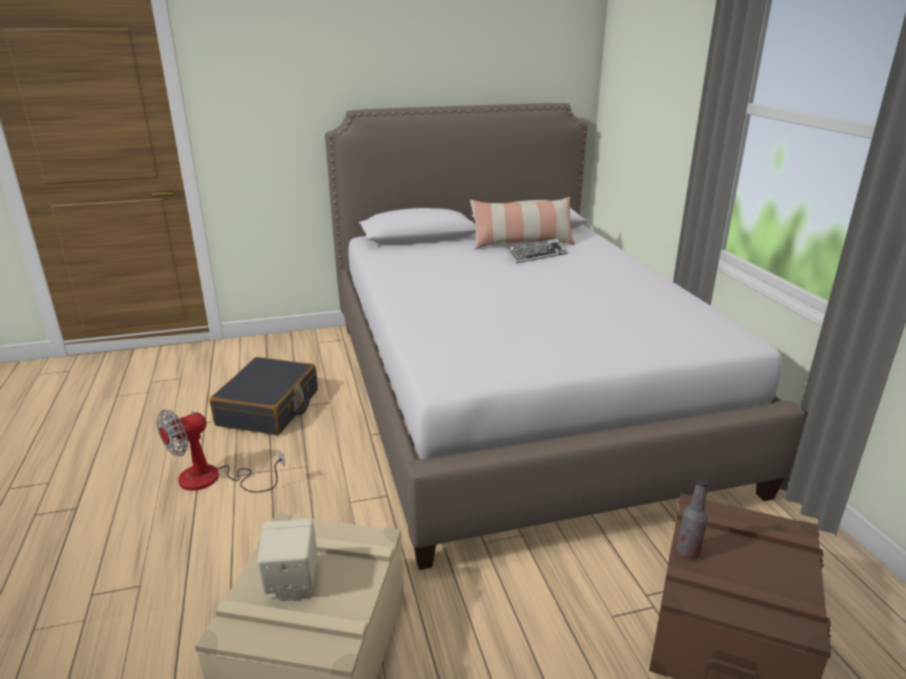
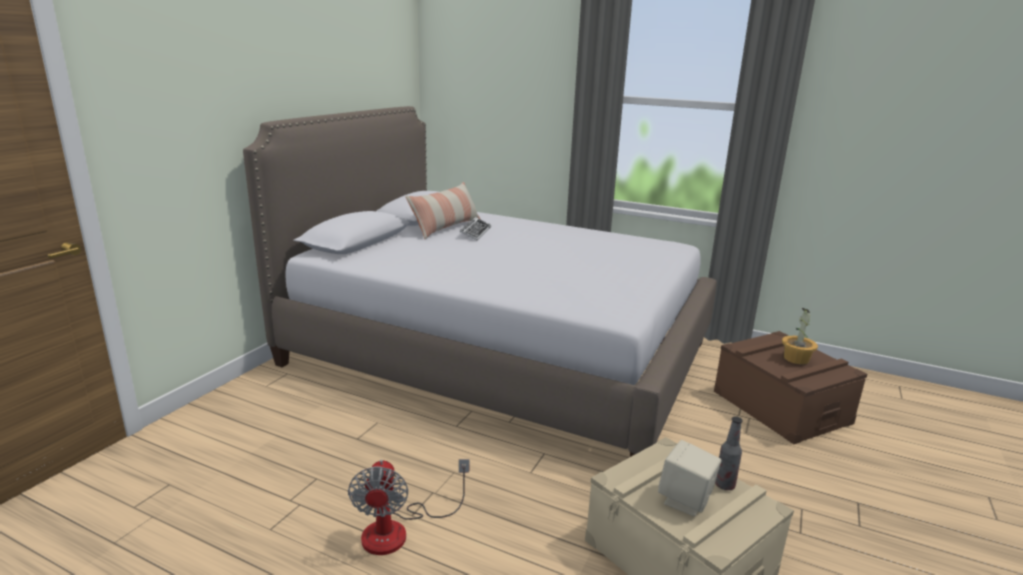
camera: 50 degrees left, 5 degrees down
(269, 408) = (332, 455): black suitcase -> none
(688, 552) = (772, 367): bottle -> bottle (724, 485)
(751, 565) = (796, 359): none -> potted plant

